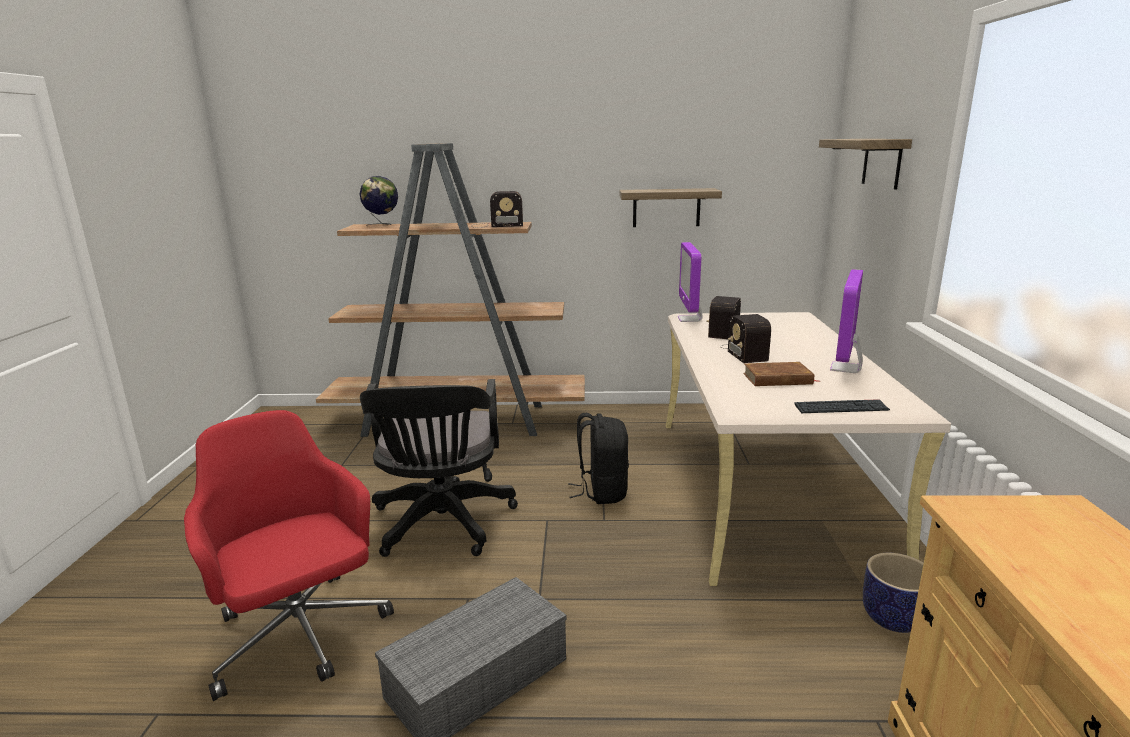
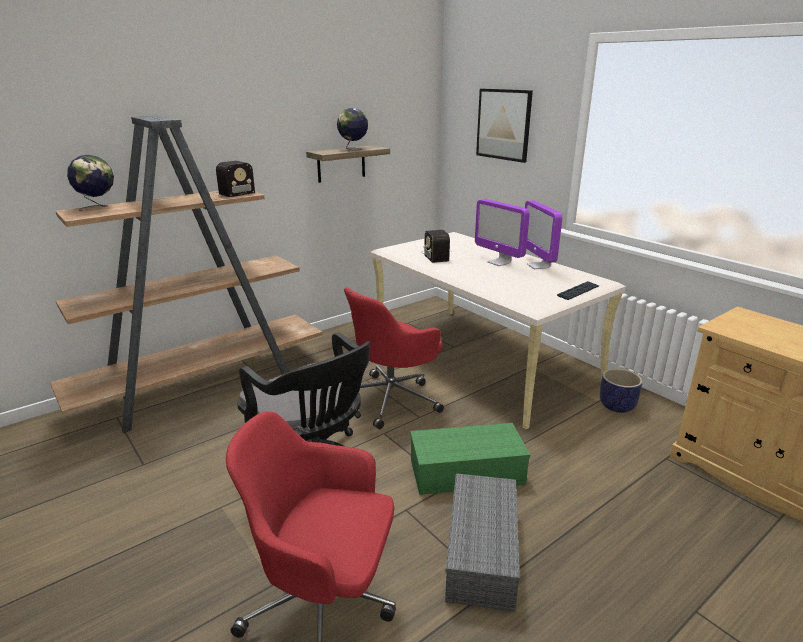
camera: 40 degrees left, 5 degrees up
(572, 595) = (465, 472): none -> green storage box
(601, 491) = (392, 399): black backpack -> red office chair
(673, 190) = (353, 149): none -> globe
(689, 319) = (395, 251): monitor -> monitor (499, 262)
(744, 351) = (471, 268): radio -> none
(778, 379) = (520, 282): brown book -> none
(882, 162) = (503, 124): shelf -> picture

